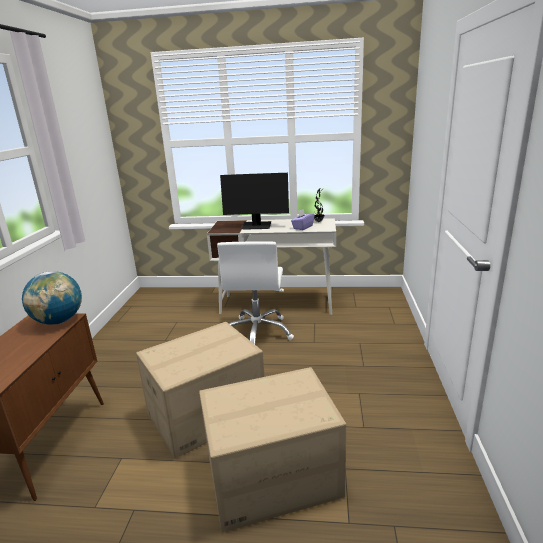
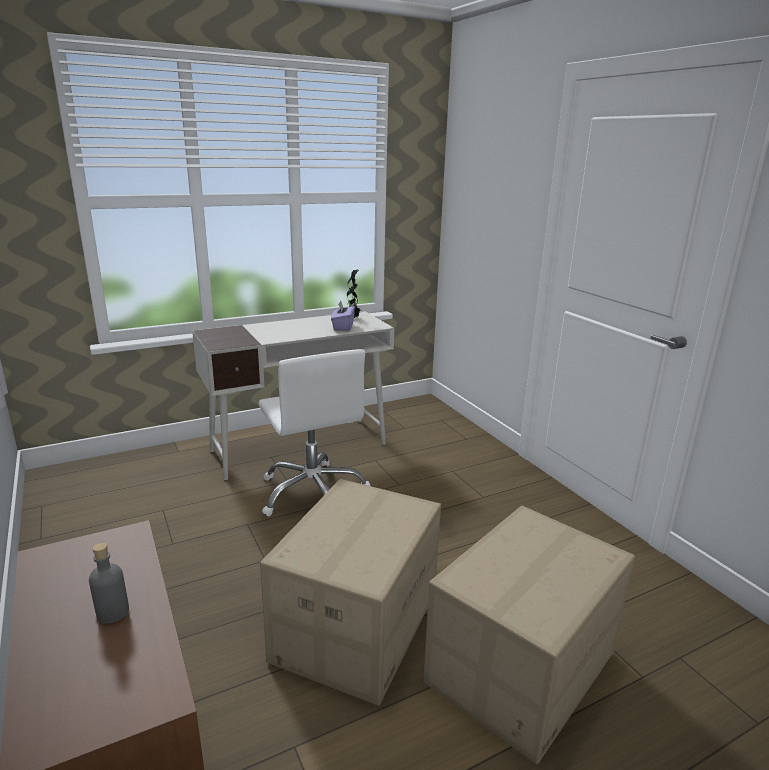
camera: 35 degrees left, 0 degrees up
(24, 347) = (112, 612): none -> grey bottle
(59, 321) = (114, 547): globe -> none
(256, 226) = (273, 332): monitor -> none

